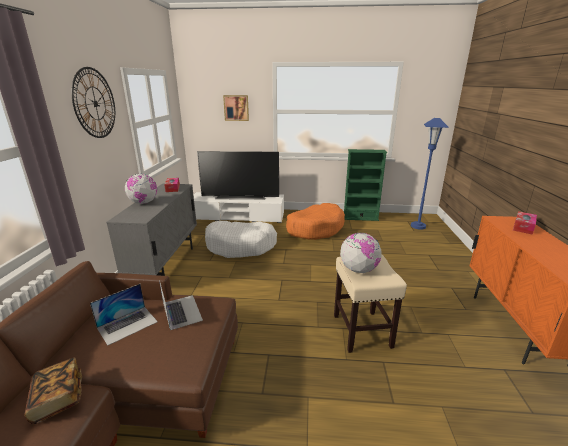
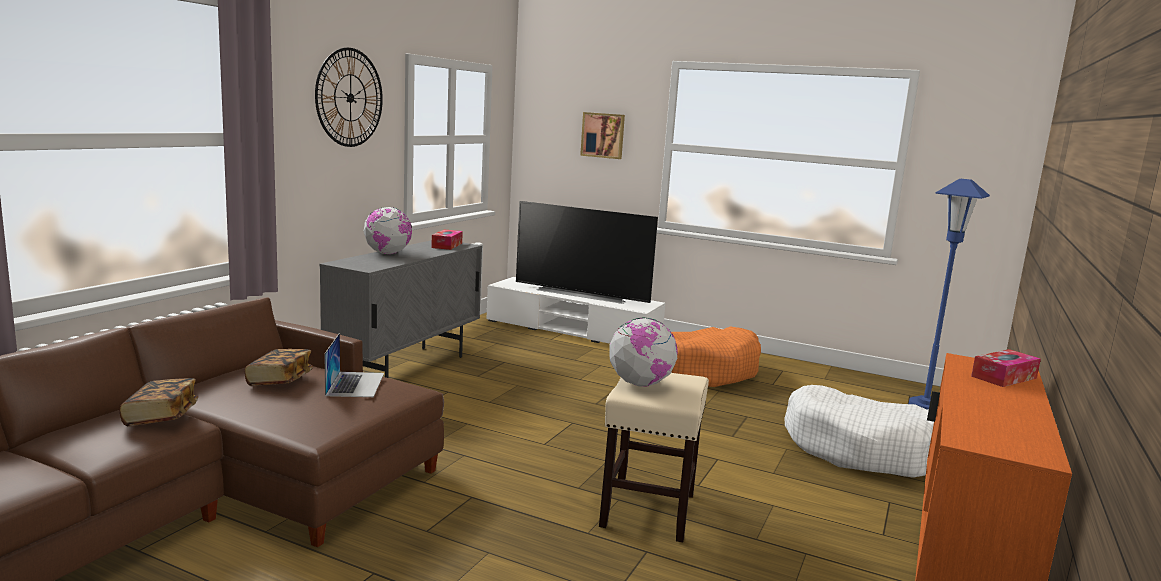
camera: 20 degrees right, 10 degrees down
(127, 324) = (280, 380): laptop -> book
(241, 246) = (543, 368): white dog bed -> white dog bed (864, 450)
(360, 218) = (810, 372): green bookcase -> none

